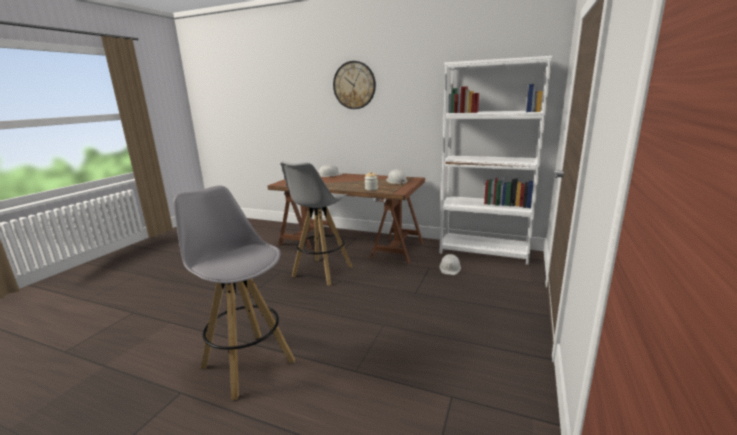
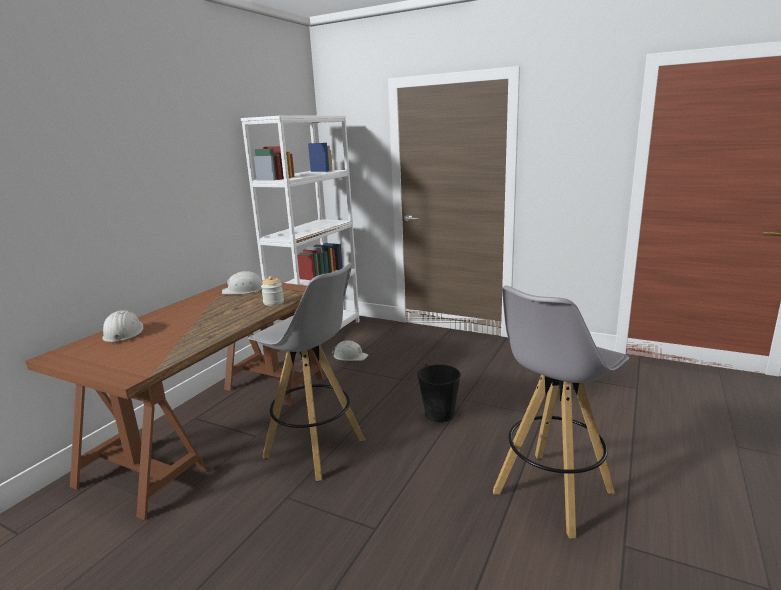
camera: 85 degrees left, 0 degrees up
(354, 85) = (107, 148): wall clock -> none
(360, 312) = (439, 414): none -> black bucket

